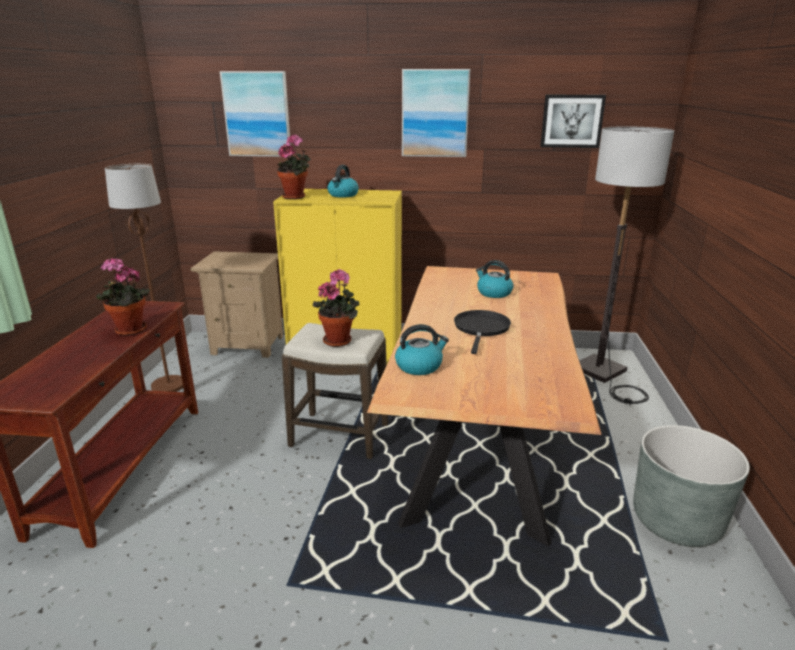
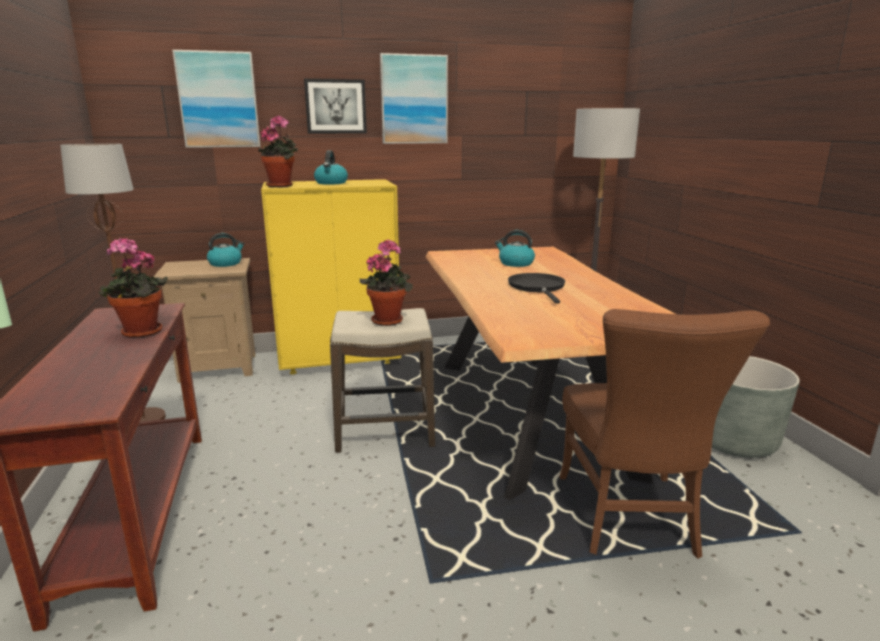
camera: 20 degrees left, 5 degrees down
(419, 366) = (515, 319): kettle -> kettle (226, 263)
(498, 577) = (630, 520): none -> brown chair
(572, 121) = (540, 107): picture -> picture (335, 106)

